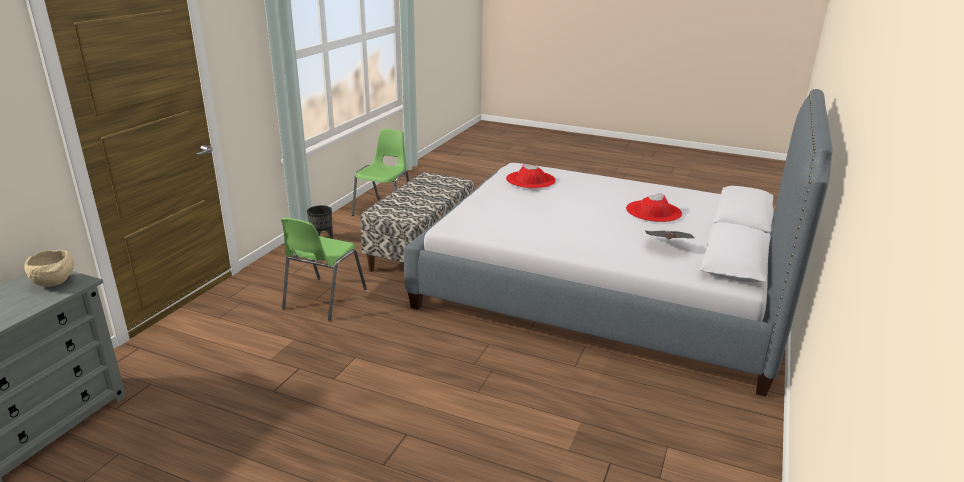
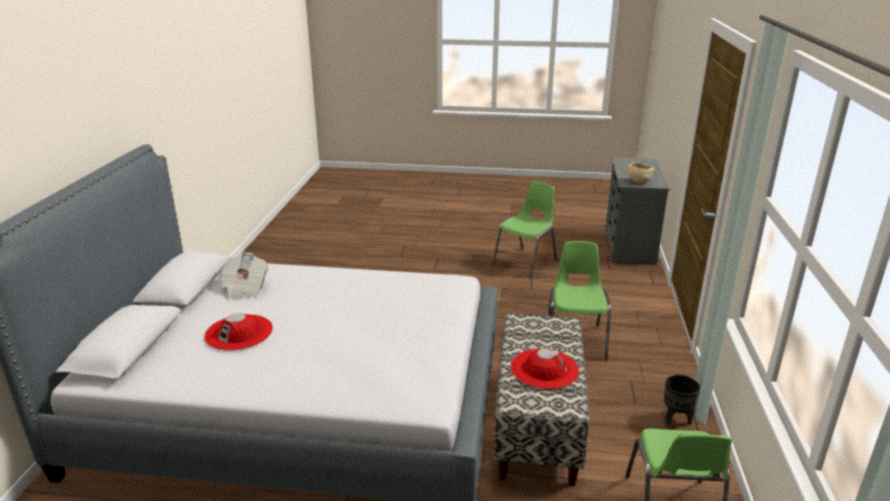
camera: 165 degrees right, 0 degrees up
(249, 422) = (526, 262): none -> green chair
(530, 180) = (397, 362): red hat -> red hat (544, 369)

